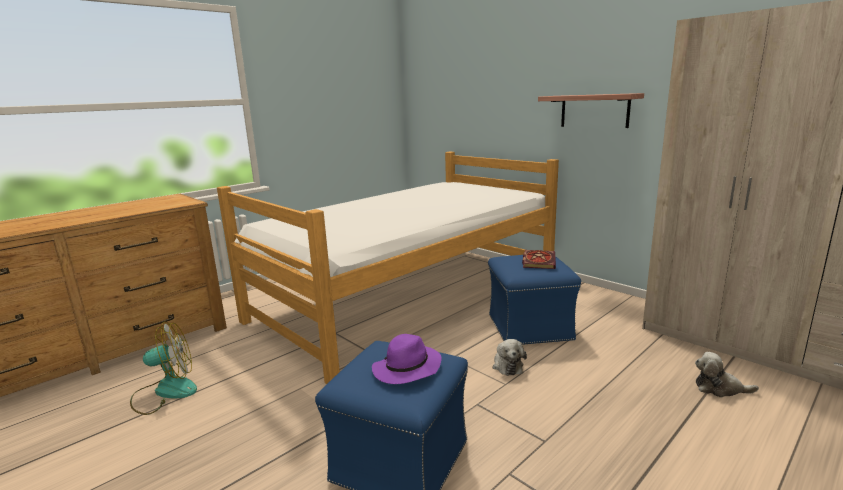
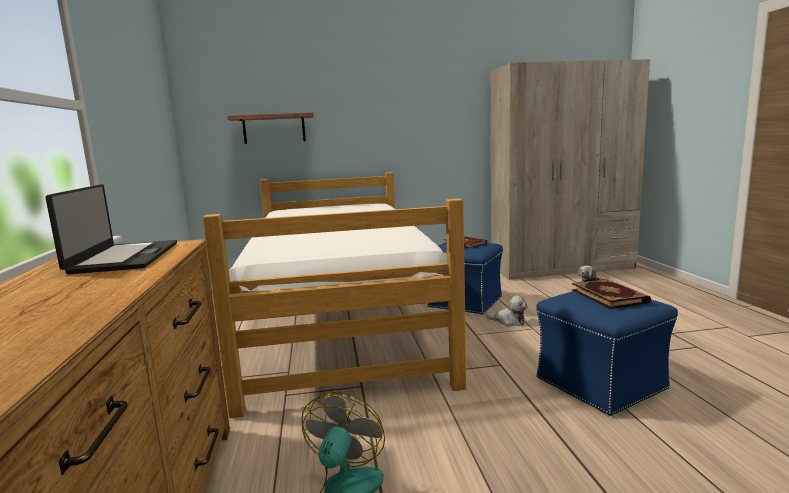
camera: 55 degrees left, 5 degrees down
(148, 205) = (124, 257): none -> laptop
(406, 369) = (610, 296): purple hat -> book
(594, 111) = (418, 129): shelf -> shelf (274, 128)

